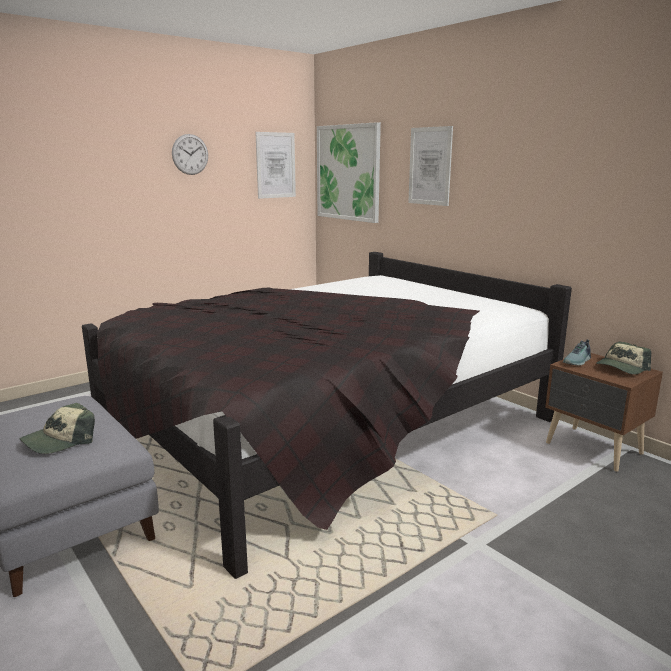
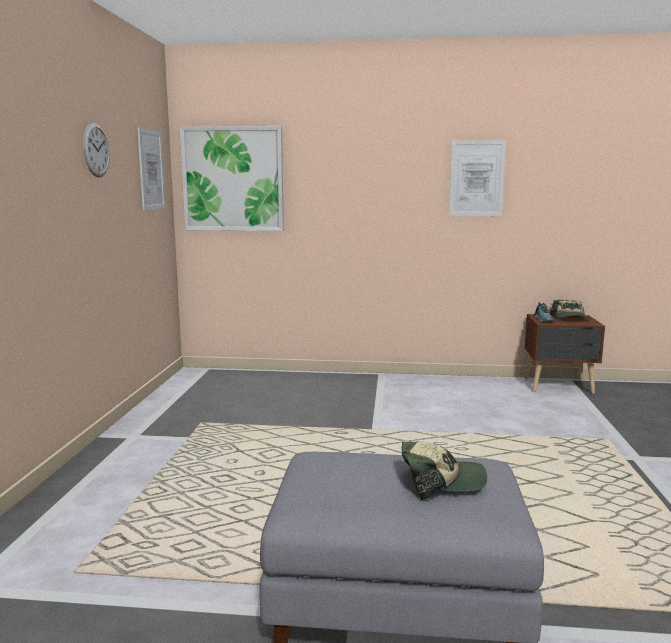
camera: 45 degrees left, 5 degrees down
(60, 440) = (441, 482): cap -> cap turned 90 degrees counterclockwise
(328, 425) = (392, 432): black bed -> none
(430, 166) = (353, 170): picture -> picture (476, 178)

